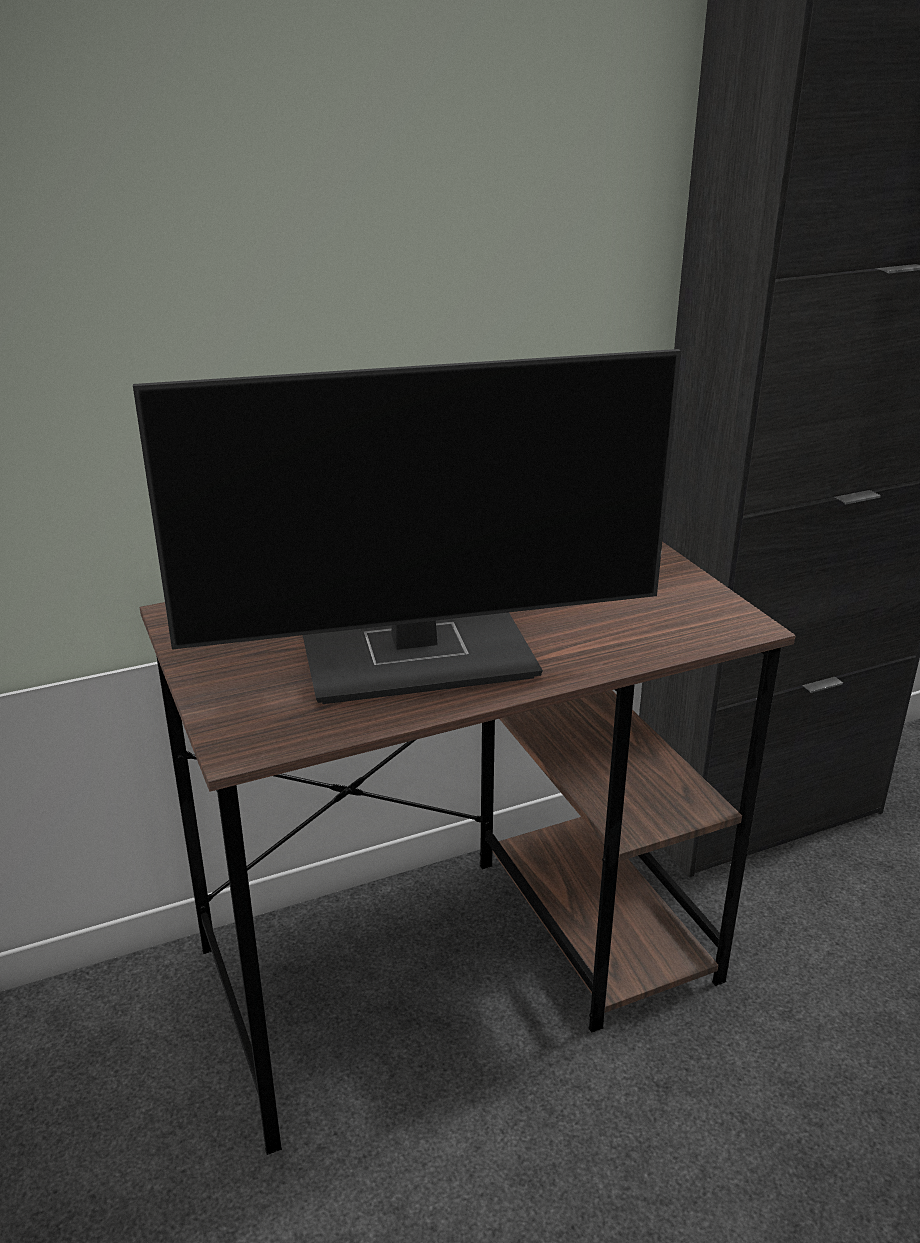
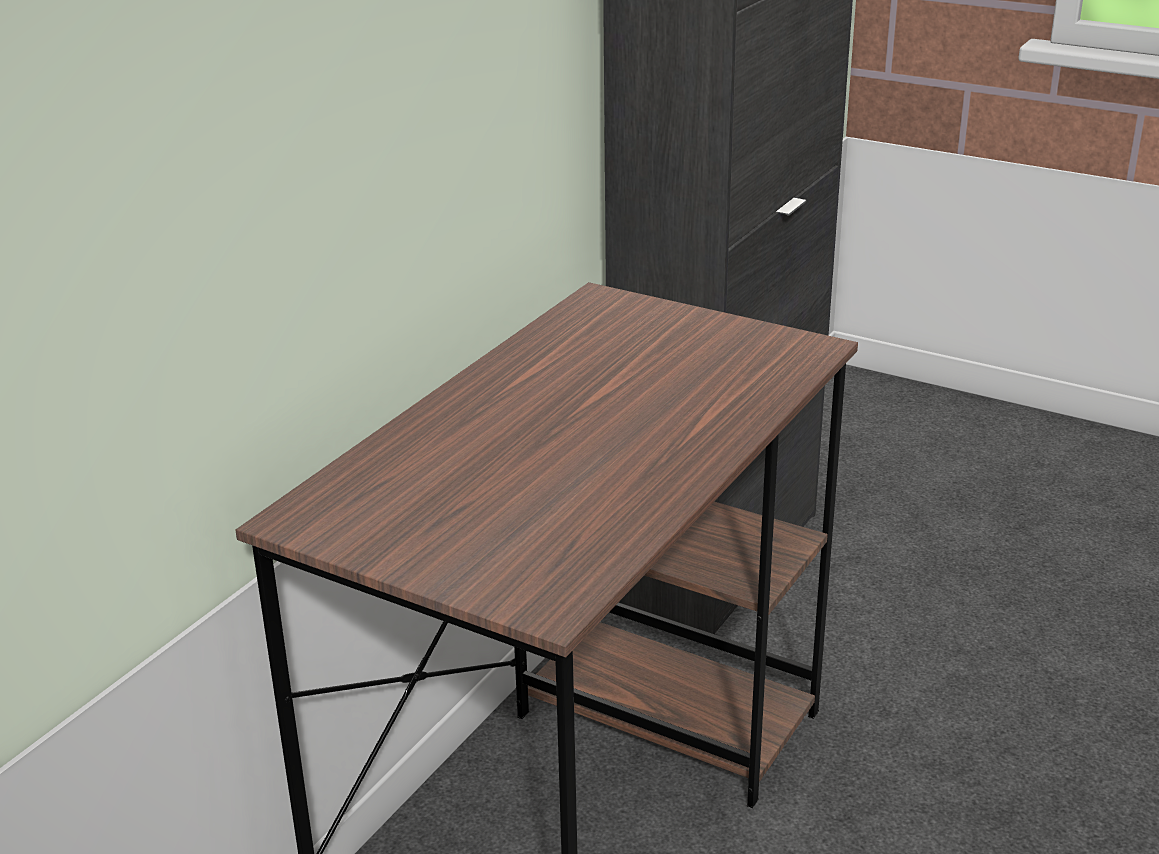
camera: 35 degrees left, 0 degrees up
(422, 656) = (594, 468): monitor -> none

